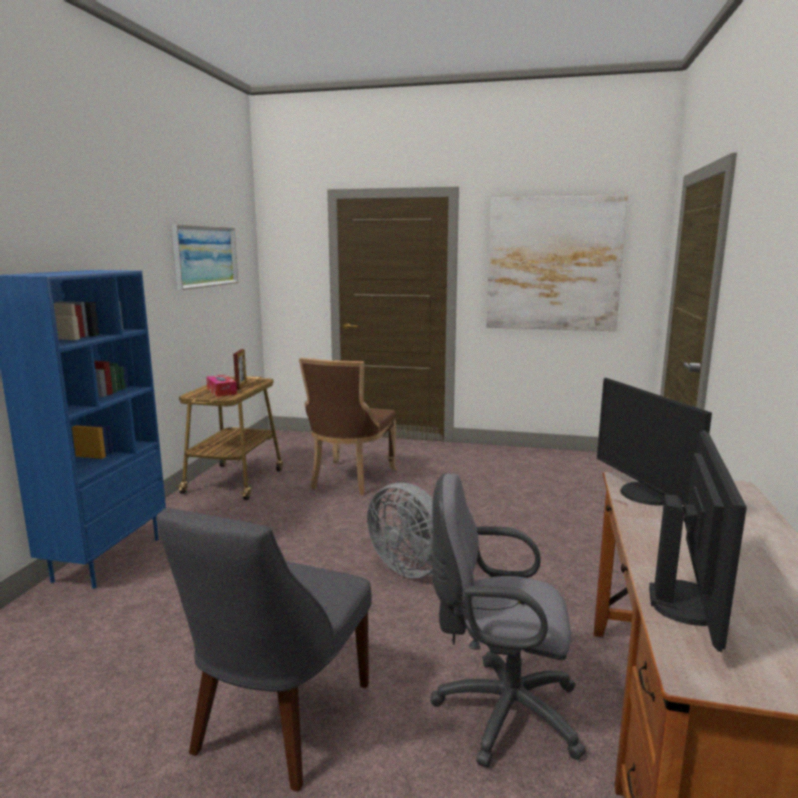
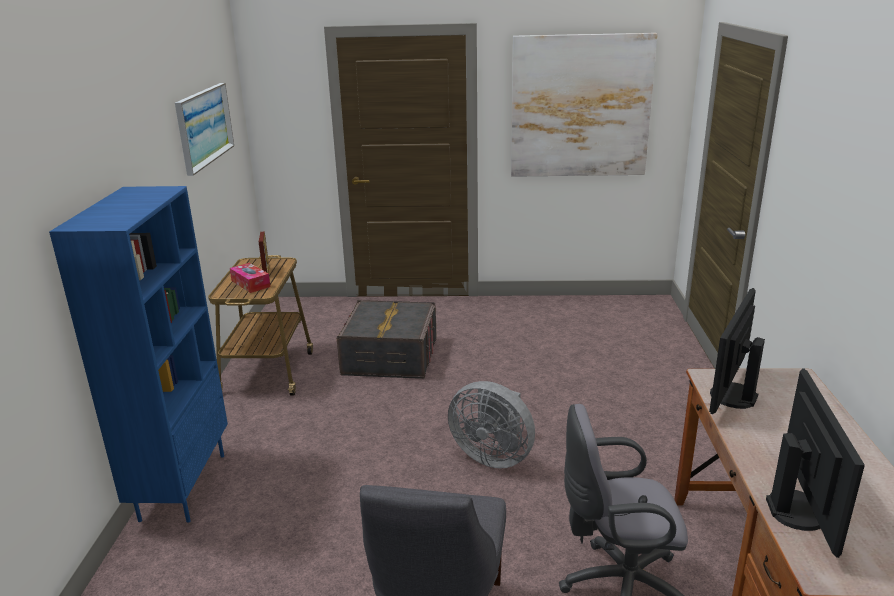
camera: 10 degrees left, 10 degrees up
(350, 479) = (390, 357): brown chair -> grey storage box
(645, 495) = (731, 395): monitor -> monitor turned 60 degrees clockwise

